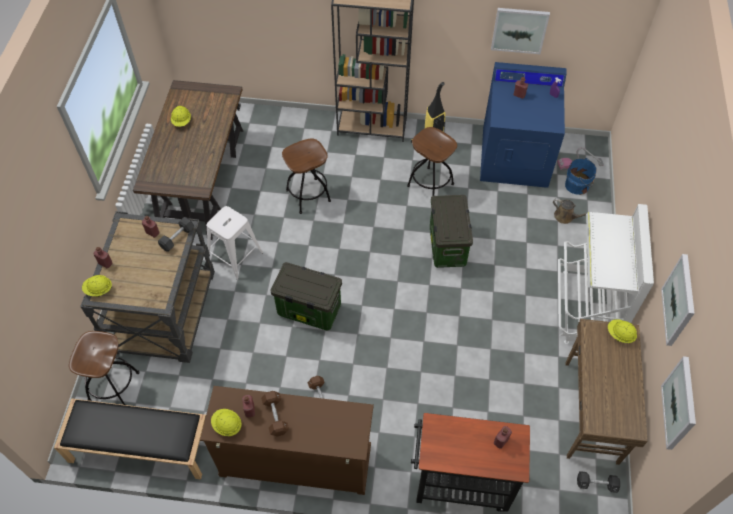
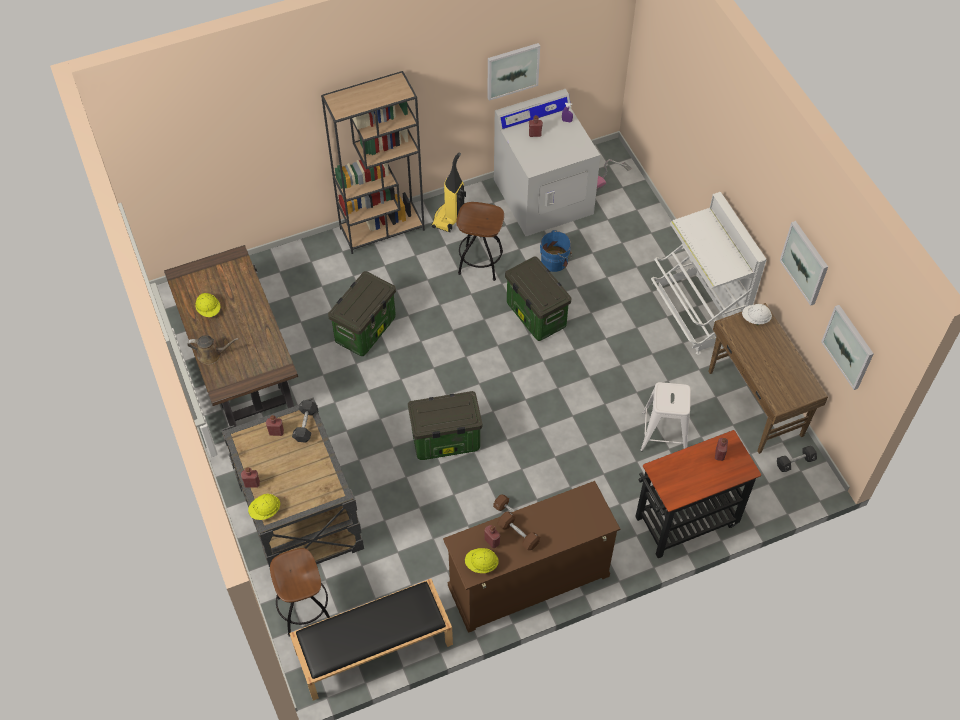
camera: 30 degrees left, 0 degrees up
(235, 256) = (334, 425): white stool -> white stool (664, 433)
(308, 195) = (365, 329): brown stool -> storage box
(515, 156) = (544, 196): blue washing machine -> white washing machine
(565, 217) = (627, 235): brown watering can -> brown watering can (212, 354)
(578, 185) = (620, 199): blue bucket -> blue bucket (555, 260)
(620, 335) = (755, 319): yellow hard hat -> white hard hat

